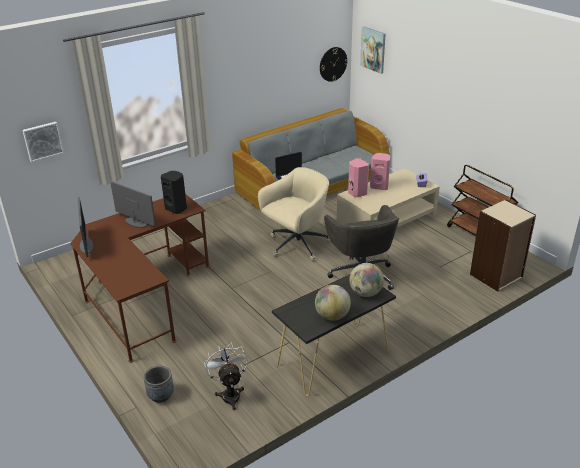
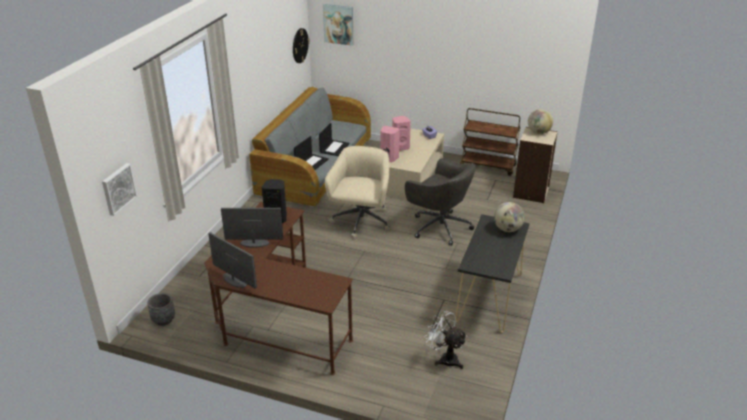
camera: 35 degrees left, 0 degrees up
(160, 395) = (392, 387): grey planter -> grey planter (163, 320)
(327, 170) = (334, 148): none -> laptop
(332, 316) = (505, 255): globe -> globe (538, 132)

